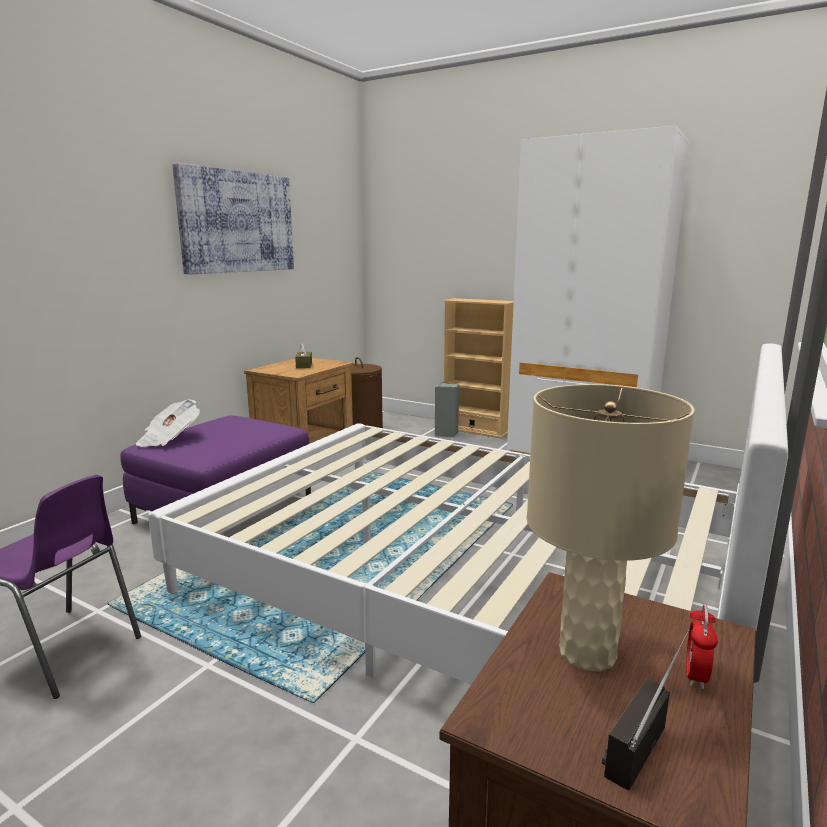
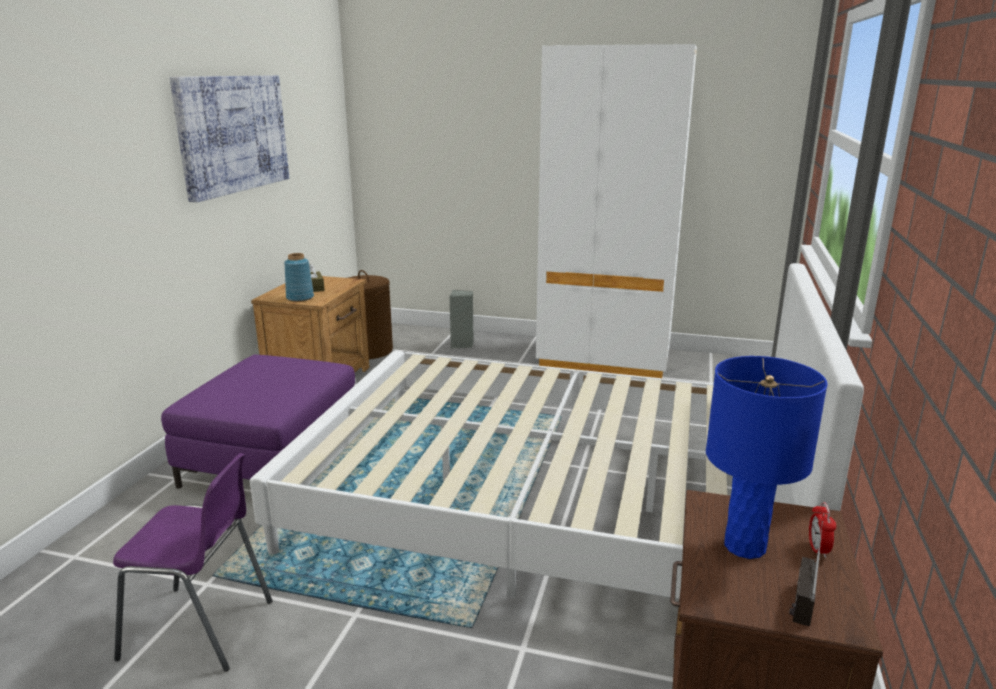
camera: 15 degrees left, 5 degrees up
(169, 439) = (212, 393): newspaper -> none
(285, 371) = (300, 298): none -> blue vase
(475, 430) = (489, 337): beige bookcase -> none
(587, 652) = (744, 546): beige table lamp -> blue table lamp

